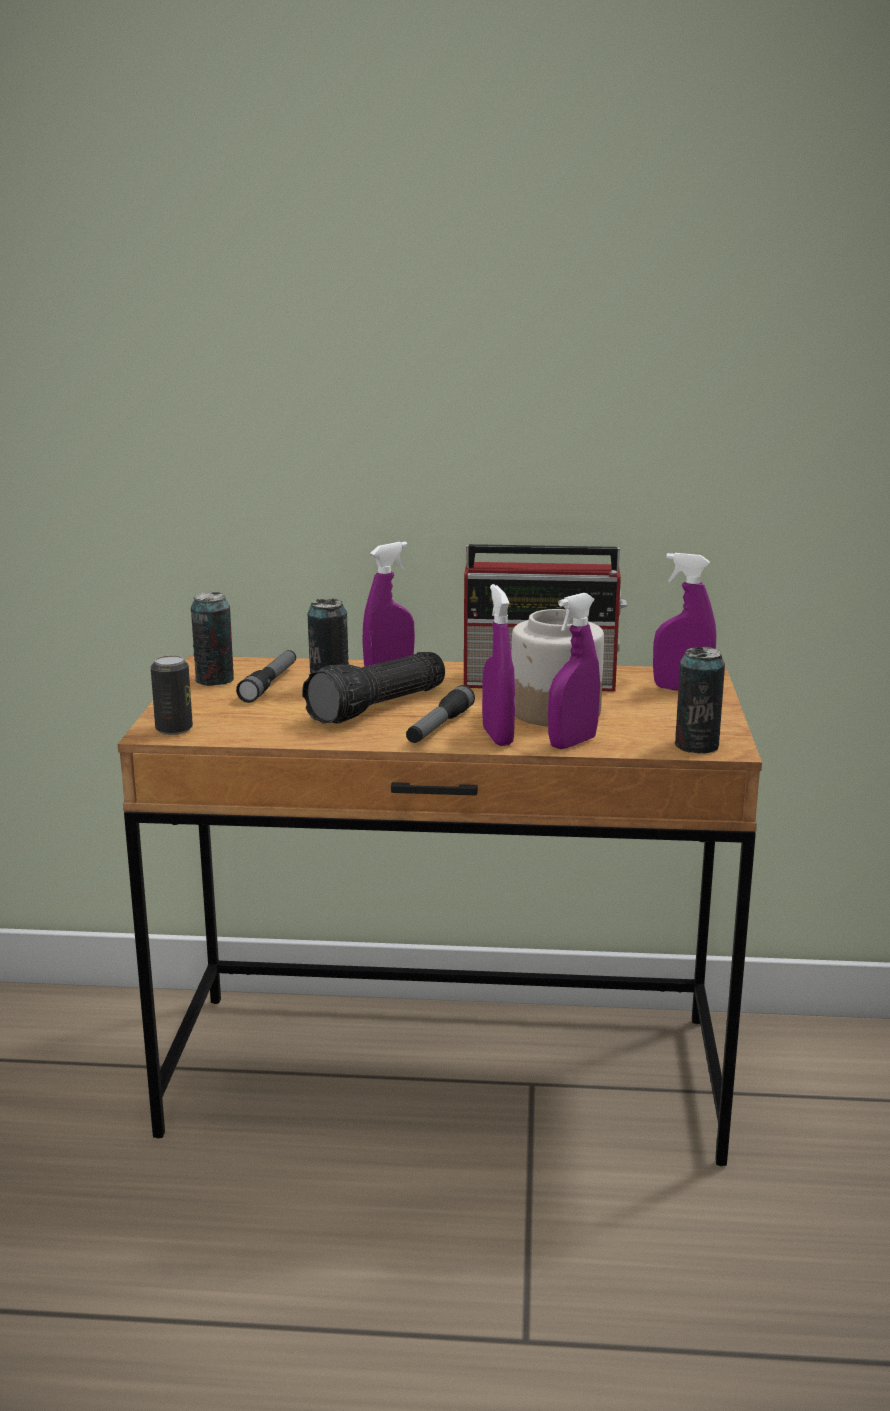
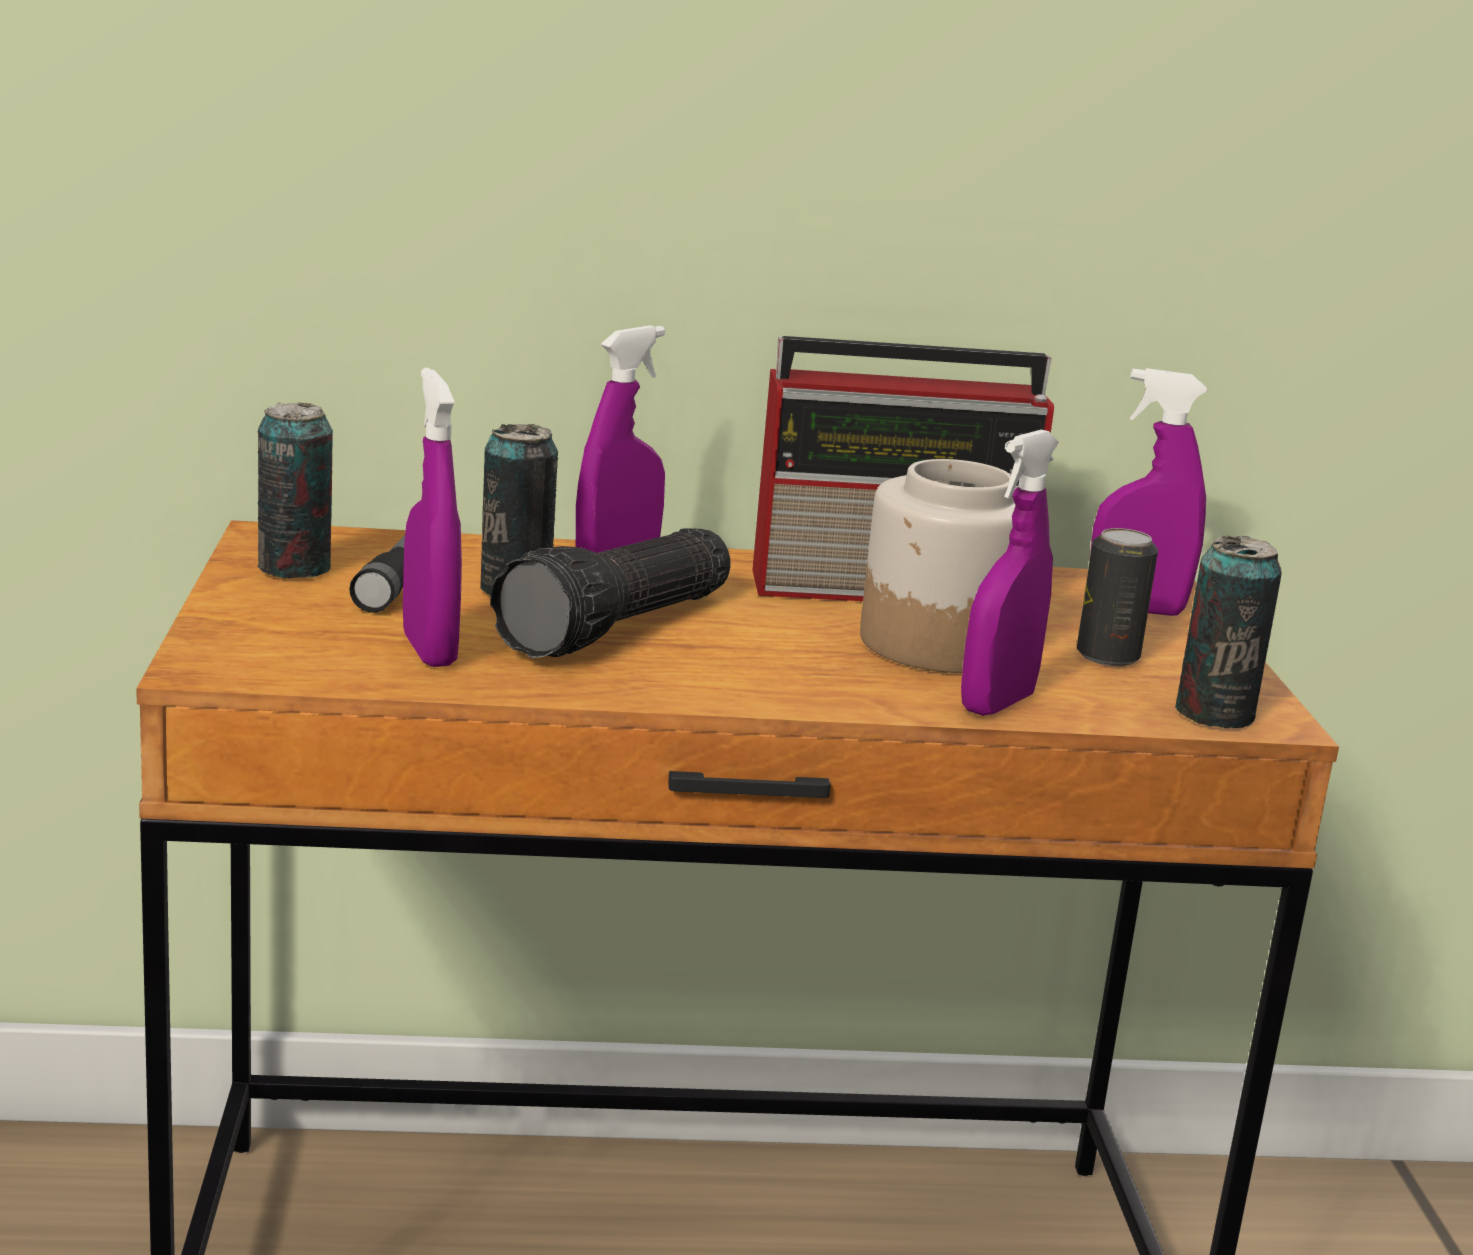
camera: 10 degrees left, 0 degrees up
(174, 729) = (243, 661): can -> can (1107, 656)
(439, 726) = (745, 668): flashlight -> none
(497, 737) = (858, 689): purple spray bottle -> purple spray bottle (429, 650)

